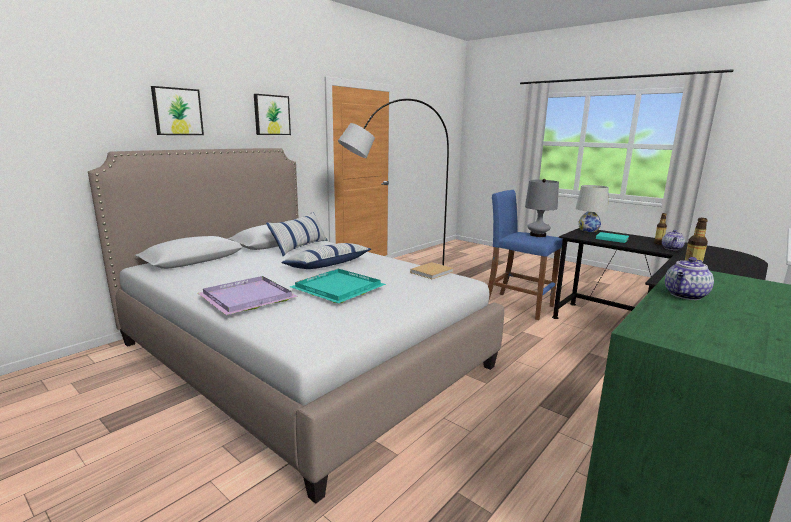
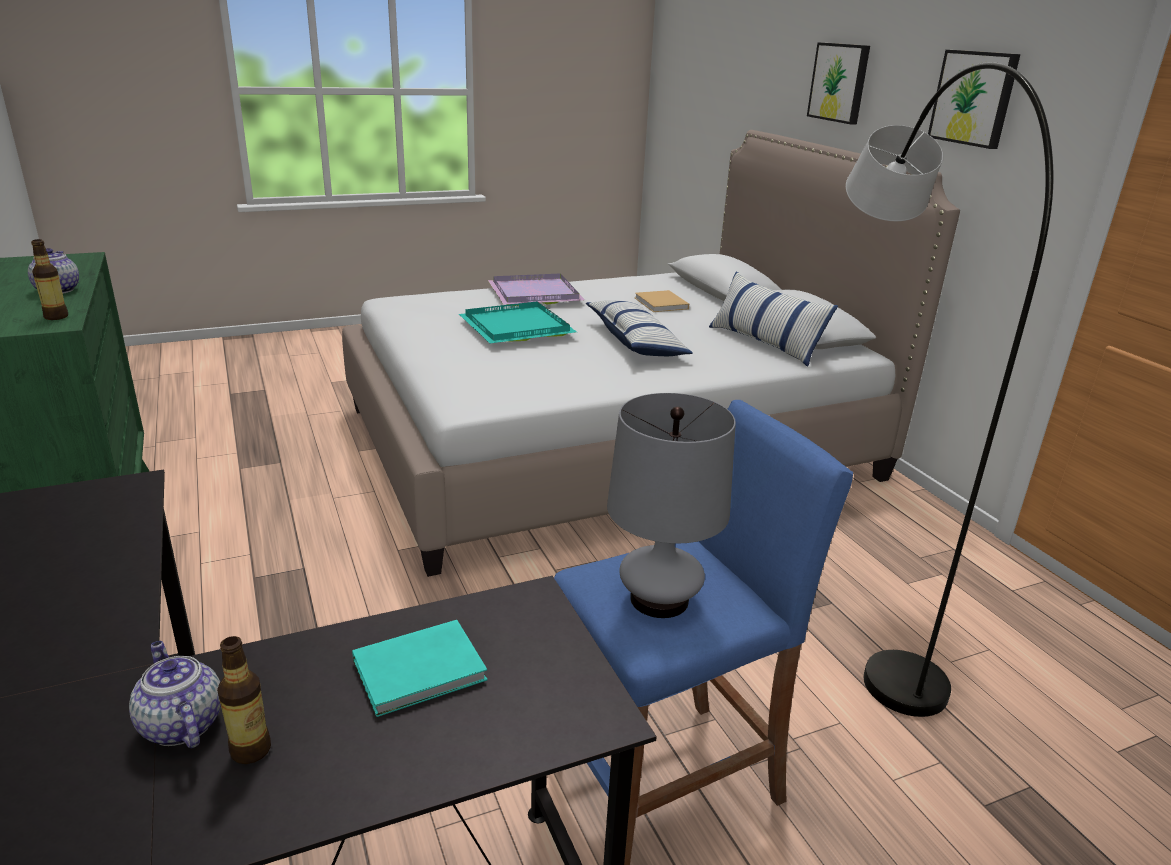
camera: 115 degrees right, 10 degrees up
(432, 272) = (529, 395): beige book -> beige book (662, 304)
(588, 230) = (581, 709): white table lamp -> none

